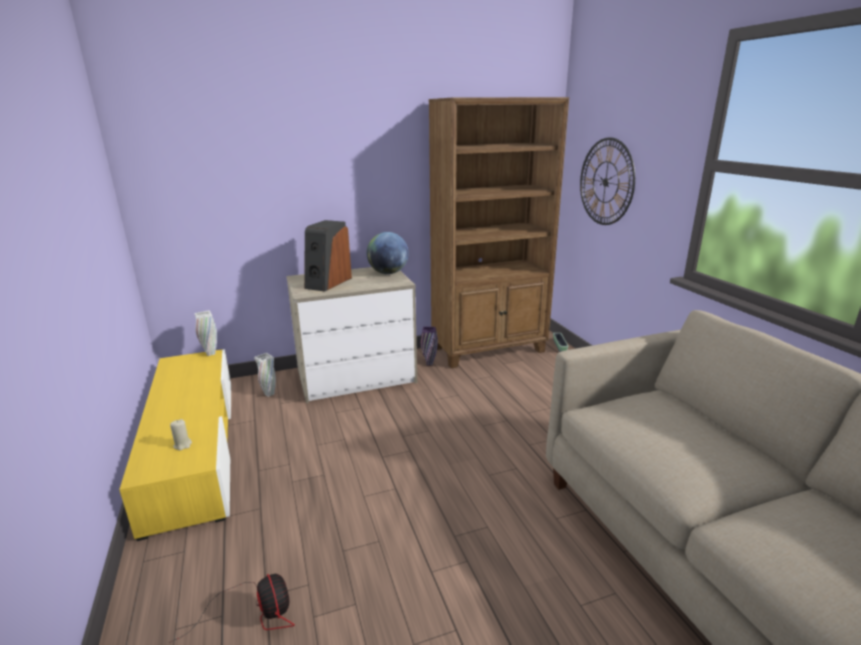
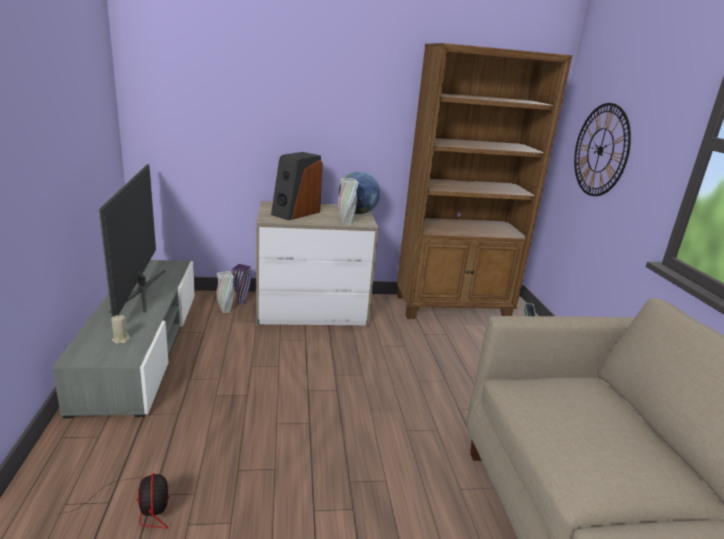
camera: 10 degrees right, 0 degrees up
(180, 389) = (139, 289): none -> television
(194, 447) = (141, 346): yellow tv stand -> grey tv stand
(210, 353) = (178, 263): white vase -> white vase (346, 223)
(429, 363) = (387, 310): purple vase -> purple vase (241, 303)

